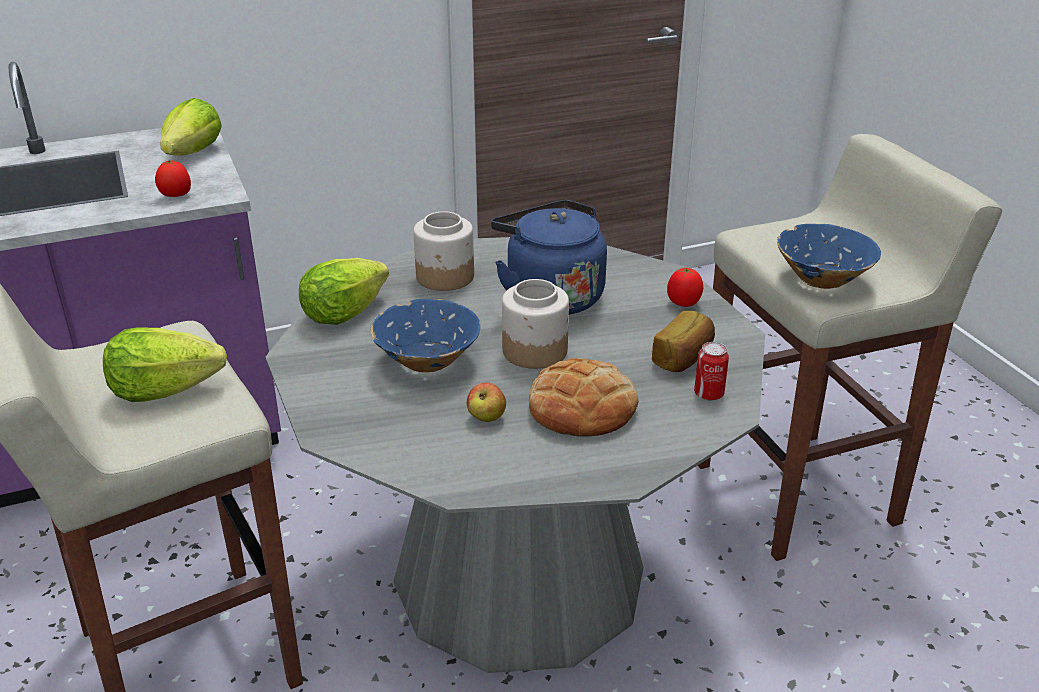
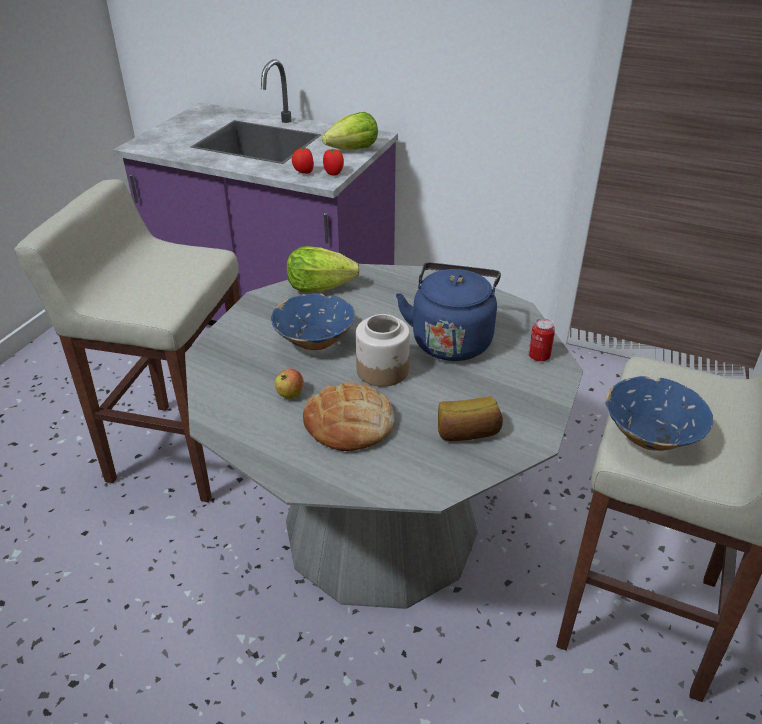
camera: 45 degrees right, 5 degrees up
(164, 390) = (159, 283): lettuce -> none
(445, 277) = (408, 294): jar -> none
(683, 303) = (533, 395): tomato -> tomato (333, 173)
(708, 394) = (441, 468): can -> can (539, 356)

